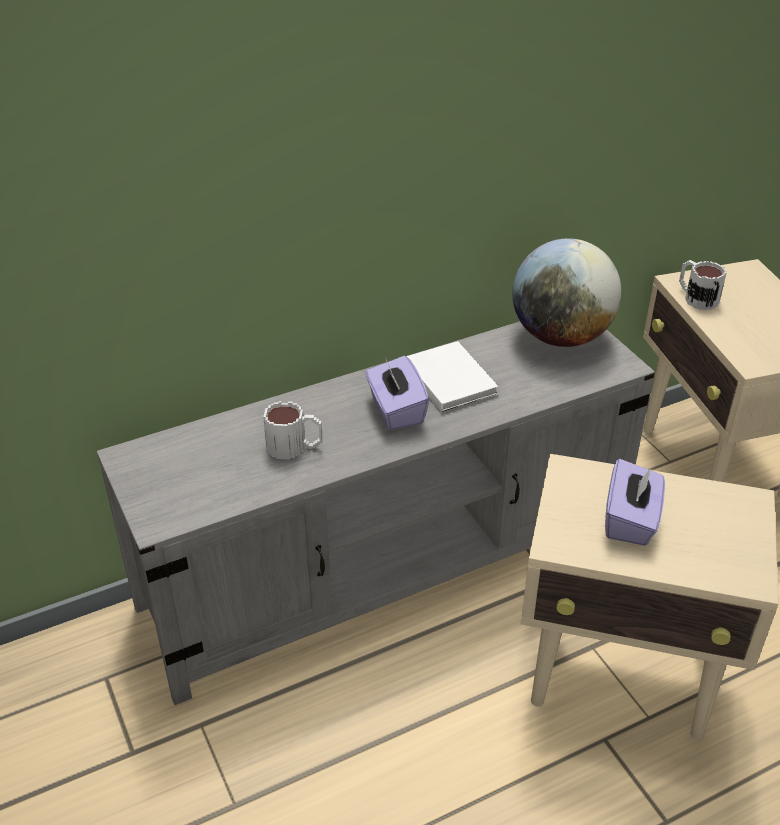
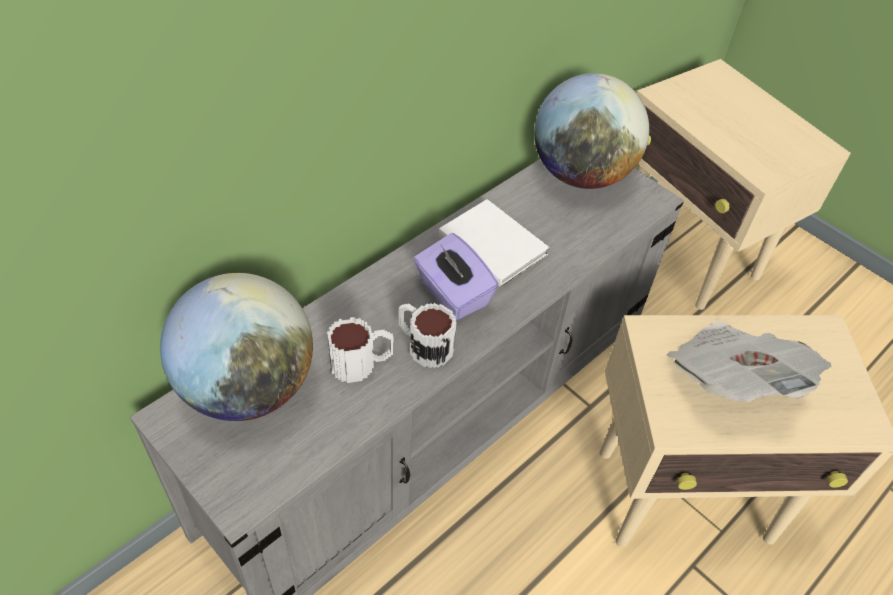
camera: 20 degrees left, 10 degrees up
(194, 447) = (247, 387): none -> globe
(630, 520) = (732, 380): purple tissue box -> newspaper
(696, 297) = (684, 109): mug -> mug (423, 345)

